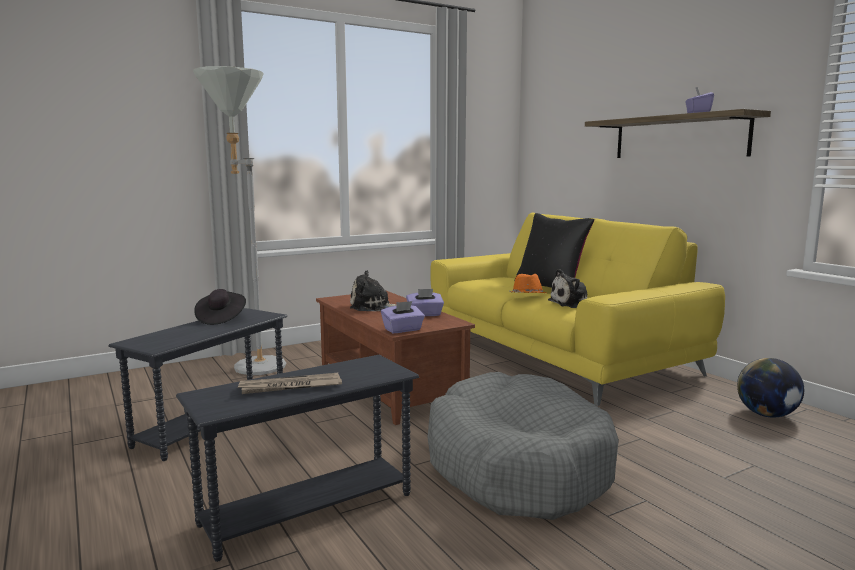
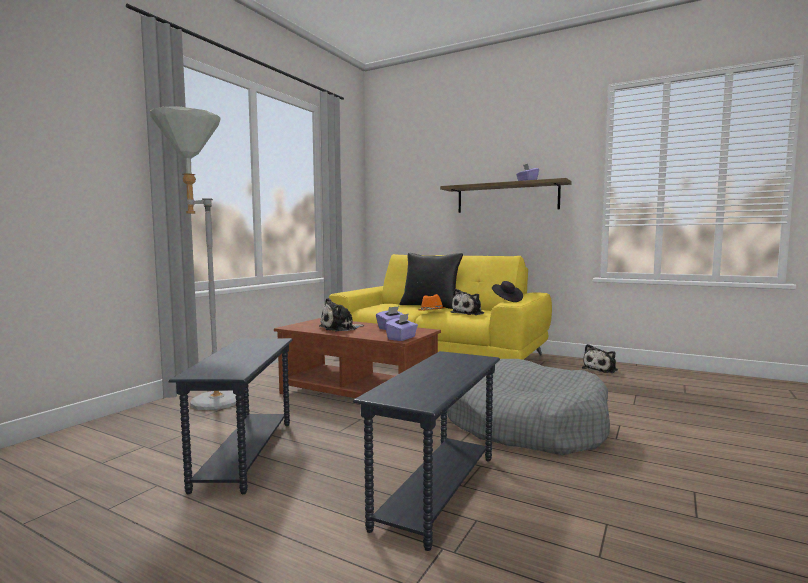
camera: 30 degrees left, 5 degrees down
(220, 319) = (238, 347): black hat -> black hat (506, 300)
(290, 387) = (436, 378): newspaper -> none
(767, 415) = (601, 369): globe -> plush toy

